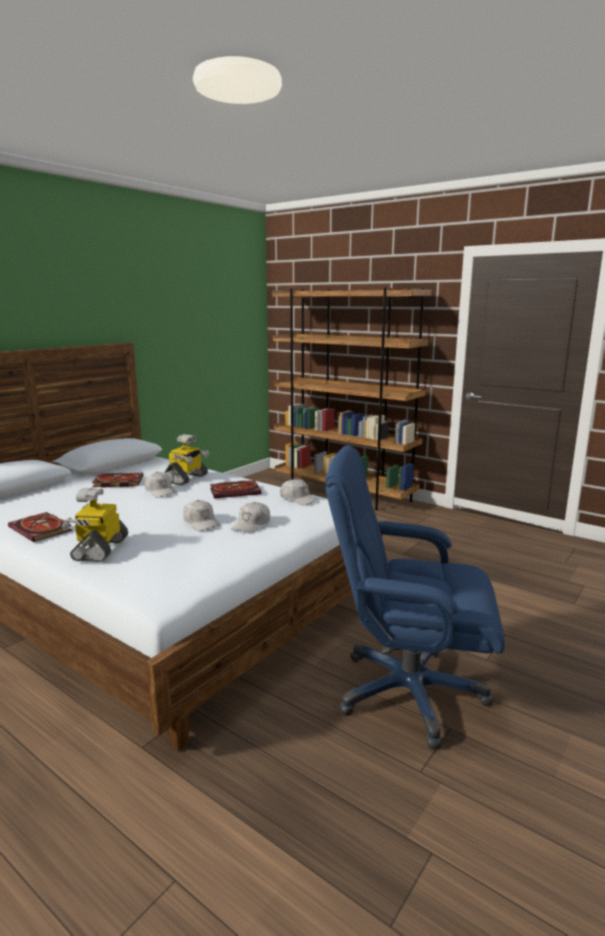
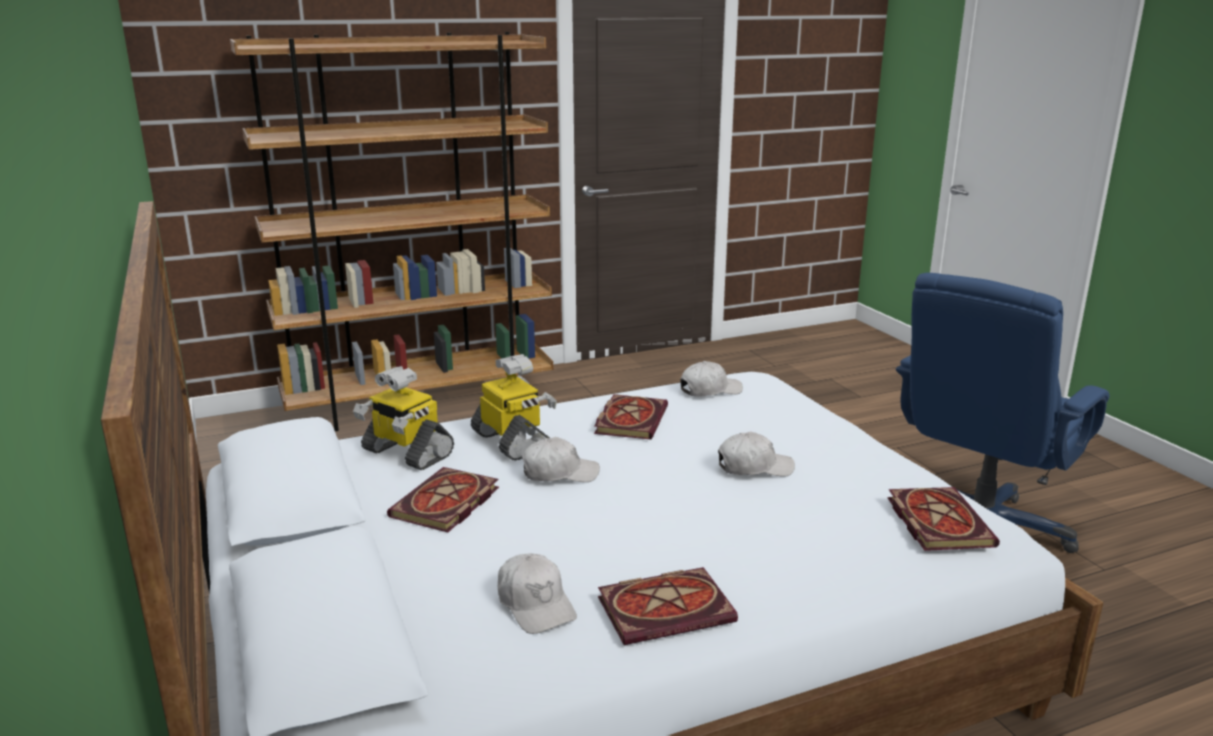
camera: 60 degrees left, 5 degrees up
(99, 549) = (821, 559): toy robot -> toy robot (406, 453)
(160, 570) = (936, 521): none -> book
(252, 525) = (792, 437): white cap -> white cap (535, 604)

